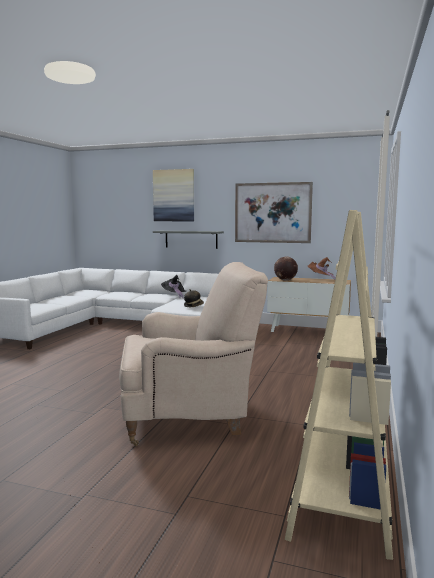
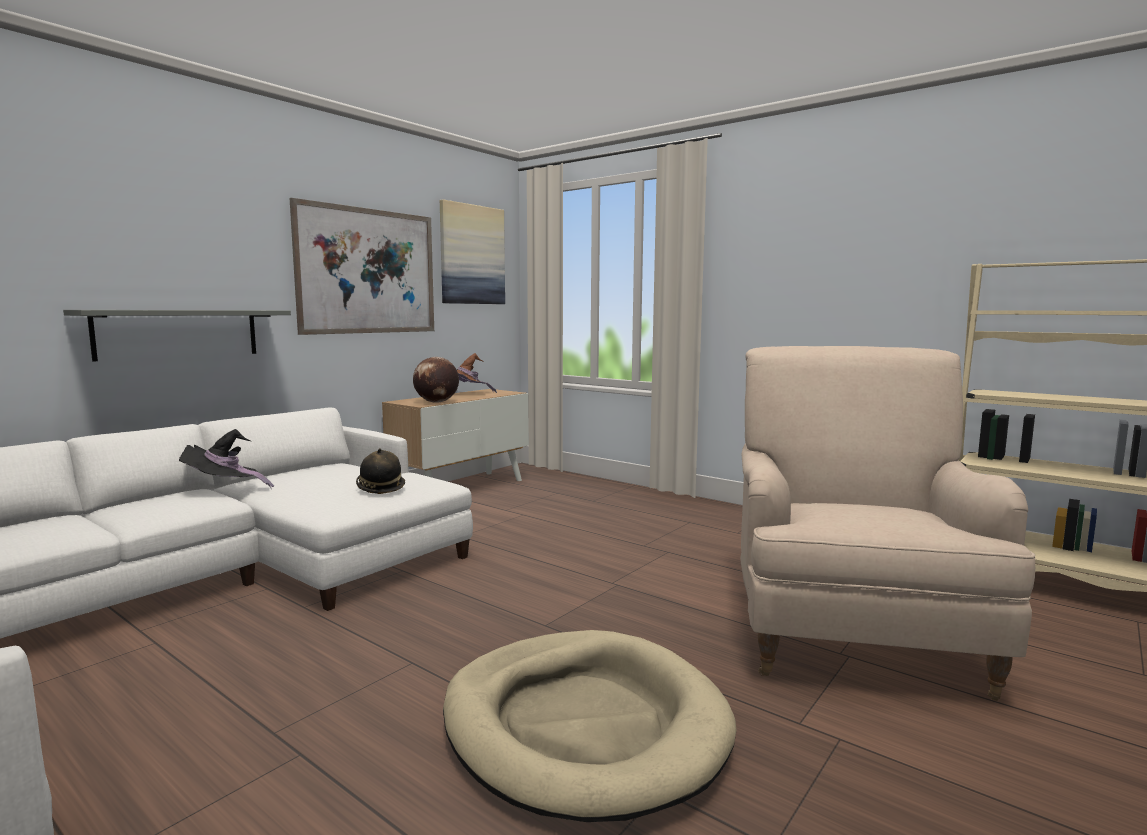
camera: 70 degrees left, 0 degrees up
(93, 378) = (583, 726): none -> beige dog bed
(174, 195) = (108, 204): picture -> picture (472, 255)

